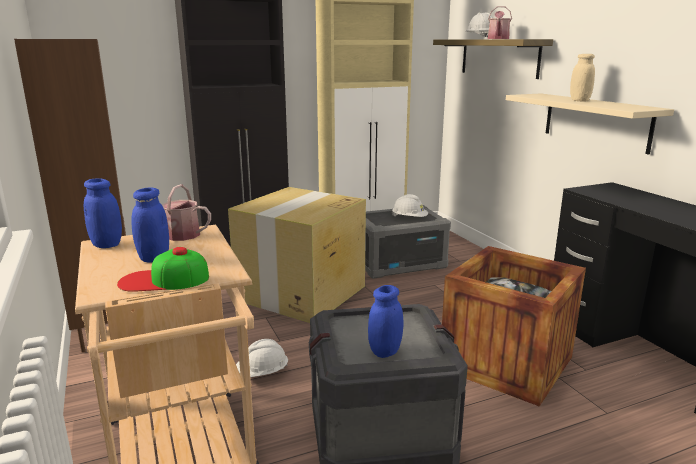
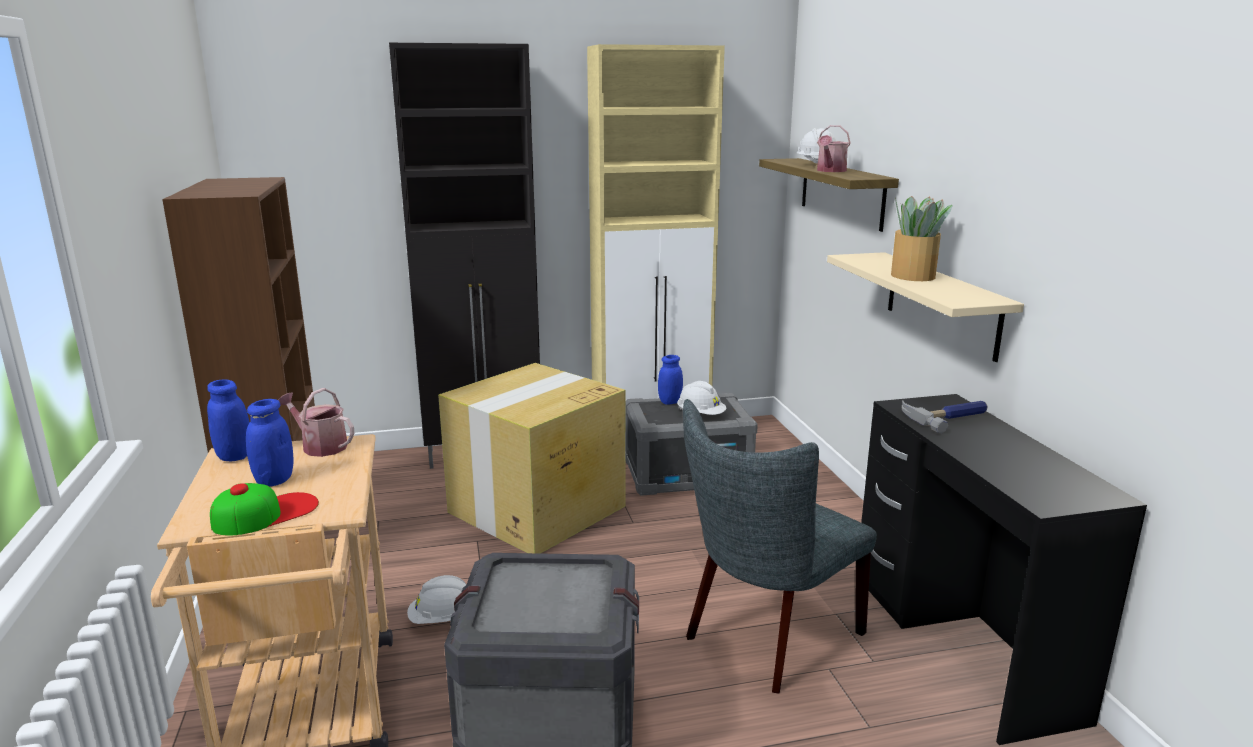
camera: 10 degrees right, 0 degrees up
(163, 280) = (266, 513): cap -> cap turned 135 degrees clockwise
(385, 351) = (538, 618): blue jar -> blue jar (670, 402)
(506, 362) = (766, 638): crate -> grey chair
(579, 100) = (913, 275): beige jar -> potted plant
(620, 194) = (947, 417): none -> hammer

